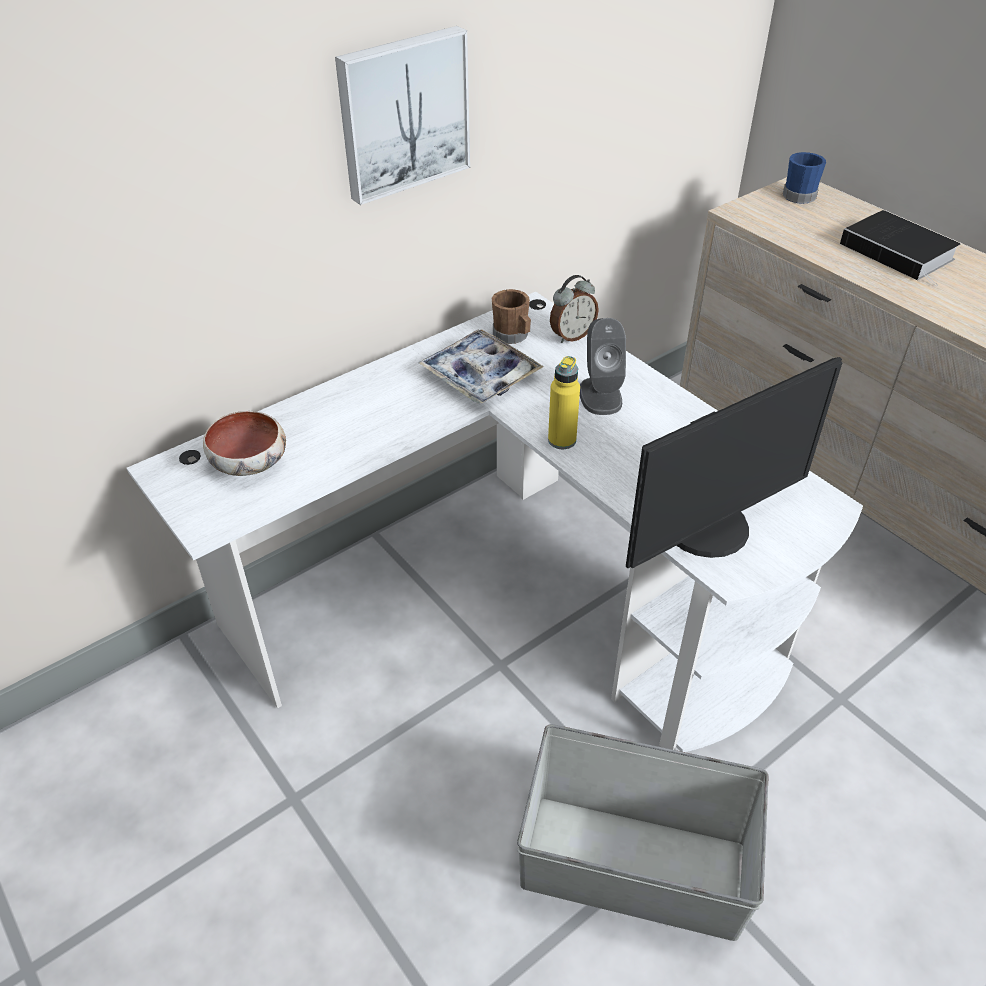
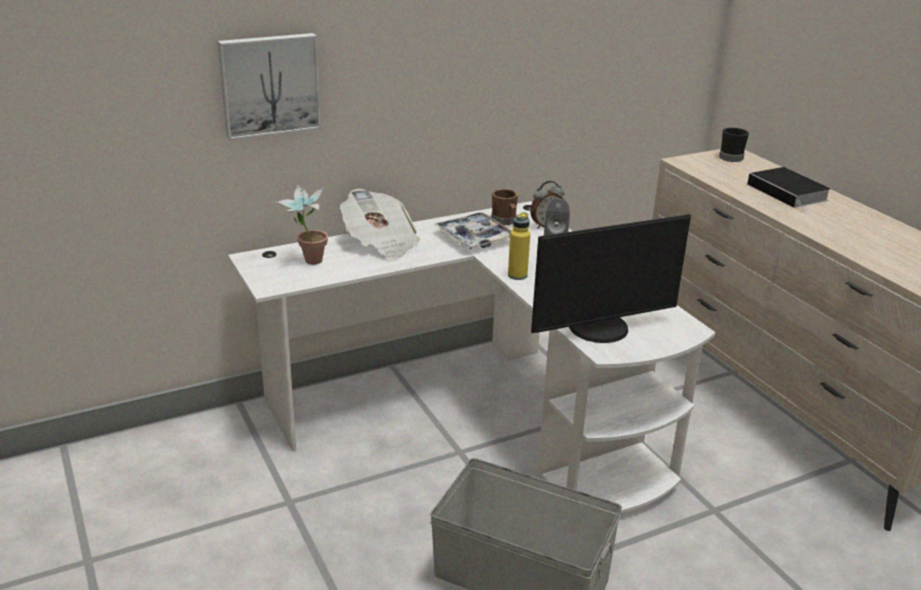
camera: 10 degrees right, 15 degrees down
(251, 463) = (307, 262): bowl -> potted plant
(350, 408) = (380, 243): none -> newspaper
(403, 113) = (443, 60): picture -> picture (269, 85)
(798, 194) = (730, 157): blue mug -> black mug

